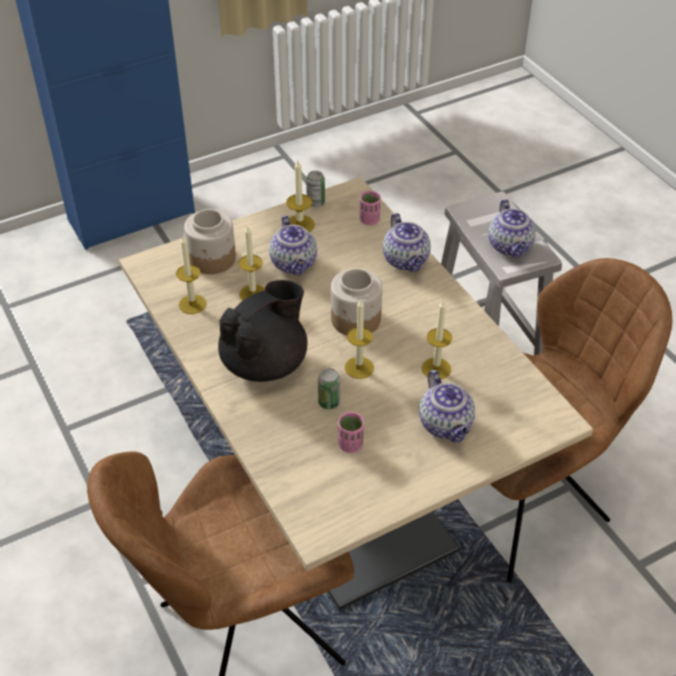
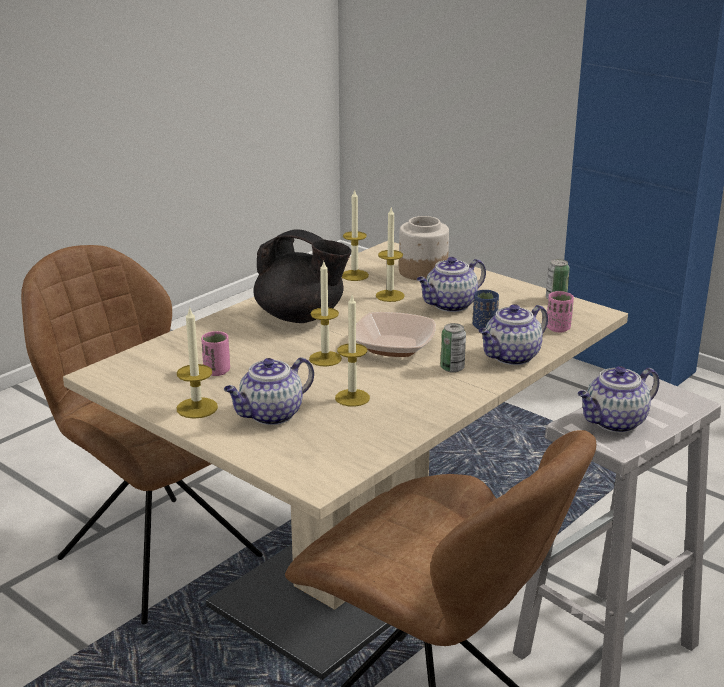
camera: 70 degrees right, 20 degrees down
(300, 225) = (512, 298): candle -> candle (197, 408)
(329, 402) = (267, 352): can -> can (452, 368)
(346, 257) = (484, 326): none -> blue cup
(356, 320) = (394, 346): jar -> bowl

